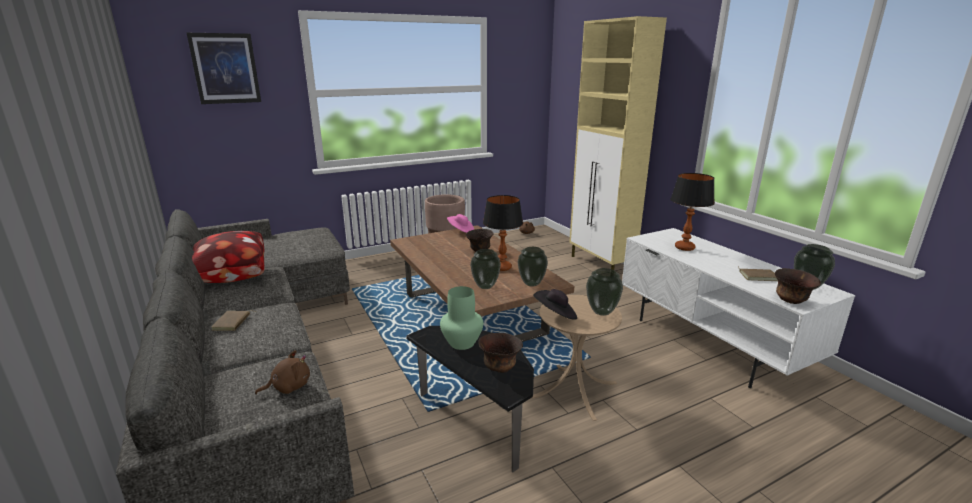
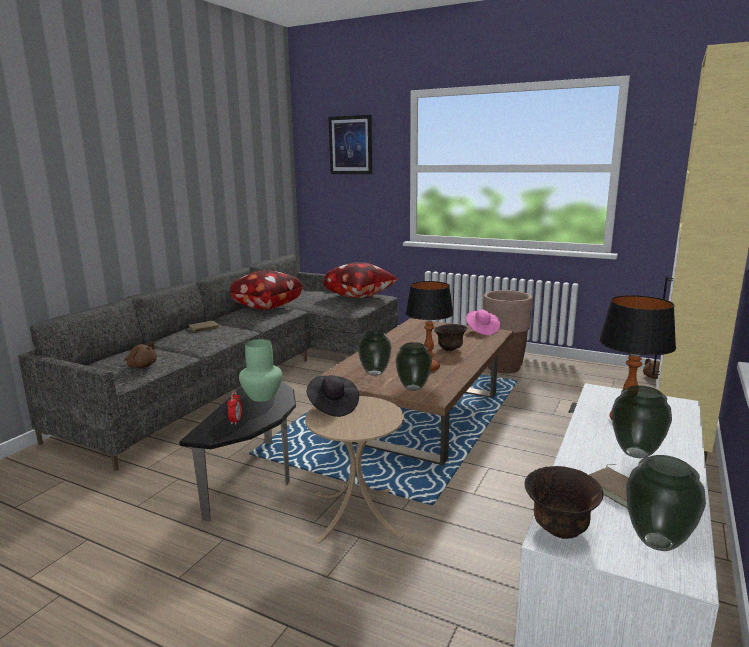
camera: 55 degrees right, 5 degrees down
(301, 236) = (360, 297): none -> pillow
(499, 368) = (235, 421): brown bowl -> alarm clock
(601, 312) = (370, 425): vase -> vase (636, 453)

